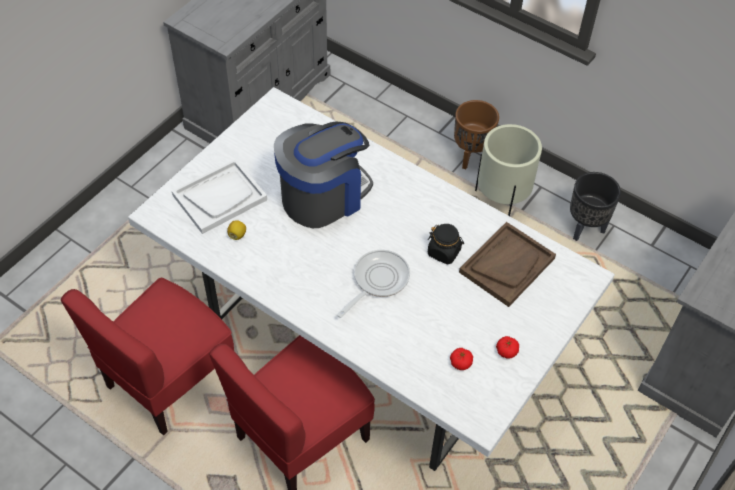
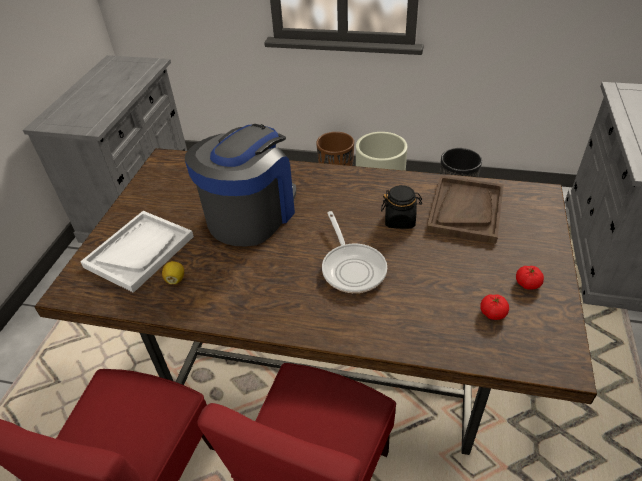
camera: 20 degrees left, 10 degrees down
(363, 334) = (326, 352): white dining table -> brown dining table
(377, 280) = (352, 267): frying pan -> frying pan turned 150 degrees clockwise

